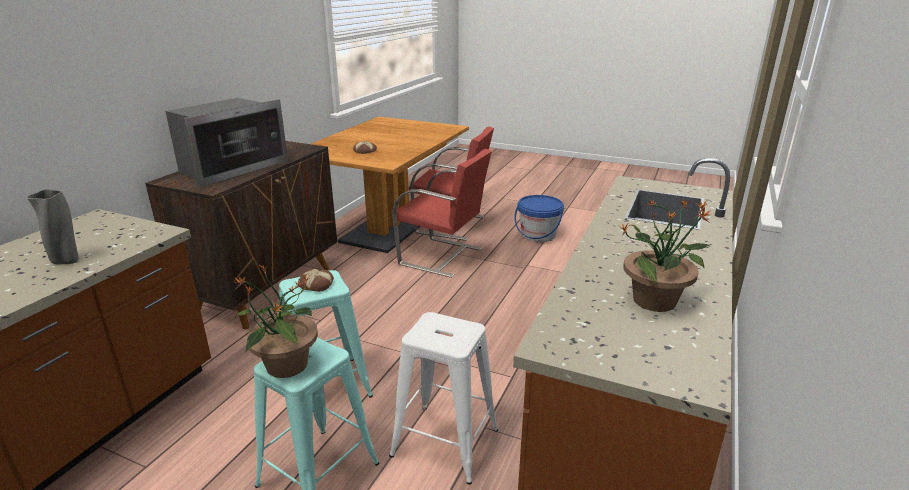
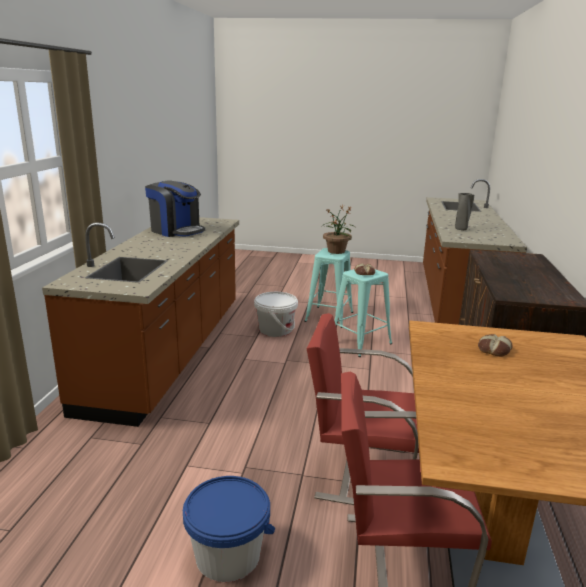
camera: 165 degrees right, 5 degrees down
(230, 168) = (517, 267): microwave -> none
(445, 442) = (275, 330): white stool -> white bucket
(656, 300) = (176, 231): potted plant -> coffee machine

